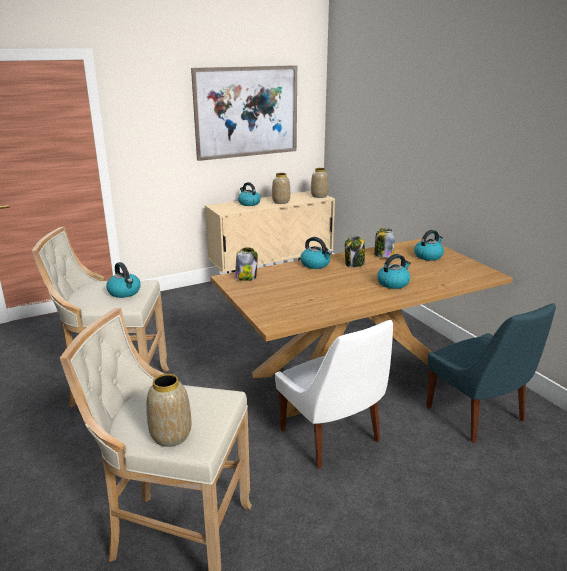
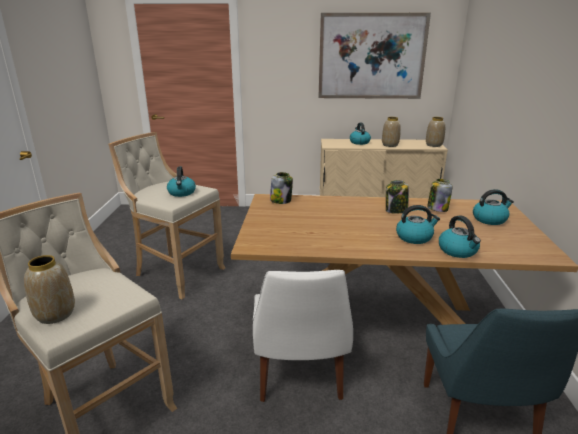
camera: 30 degrees right, 0 degrees up
(315, 264) = (357, 203): kettle -> kettle (458, 251)

